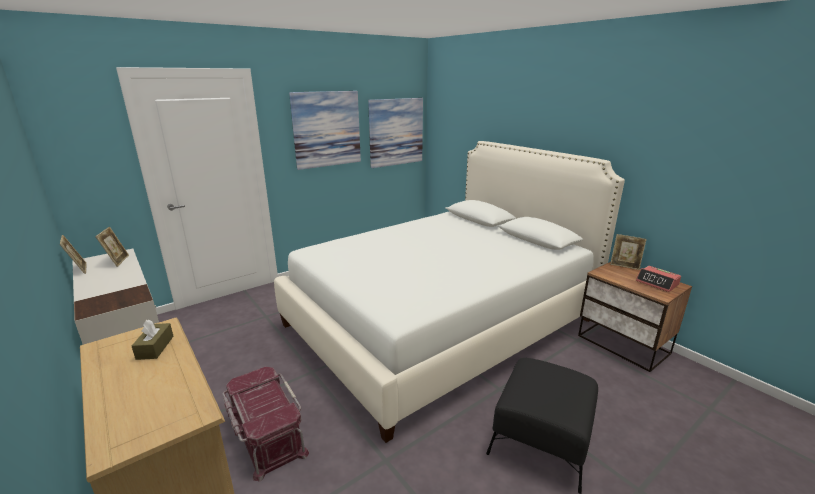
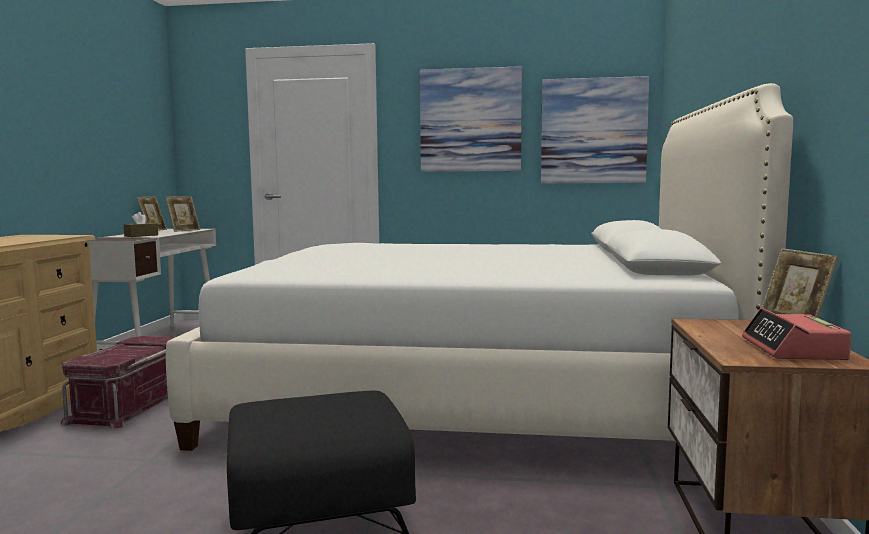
camera: 45 degrees right, 15 degrees down
(155, 347) = (36, 238): brown tissue box -> brown tissue box (141, 235)

